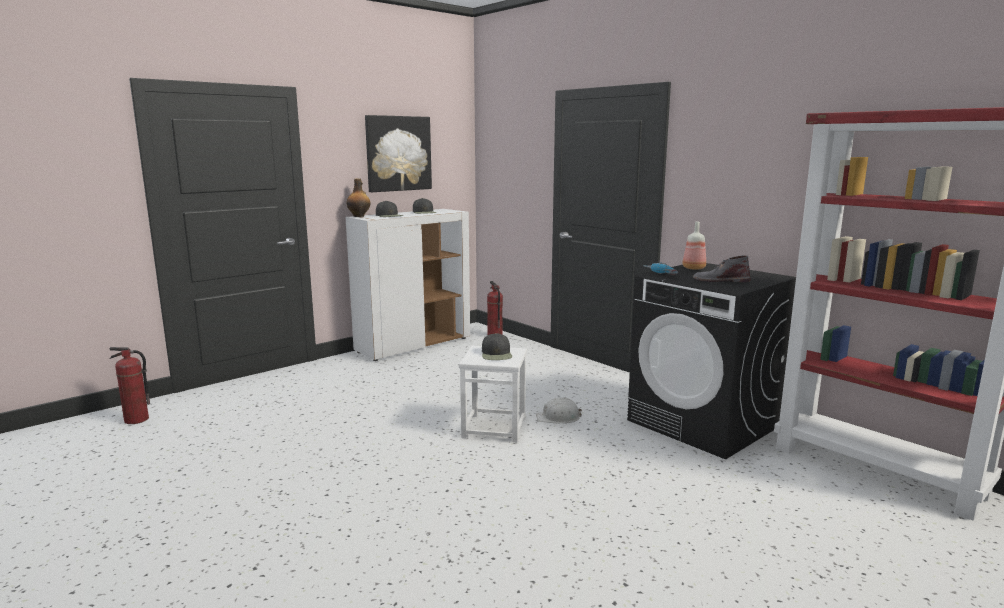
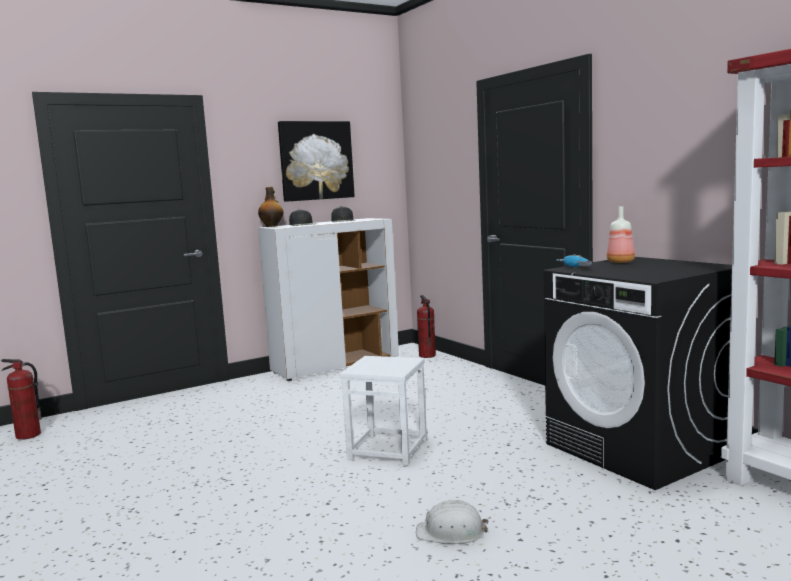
camera: 10 degrees right, 5 degrees down
(496, 354) = (387, 364): black cap -> none
(558, 417) = (466, 440): white hard hat -> white hard hat (451, 532)
(720, 280) = (643, 271): grey boot -> none

